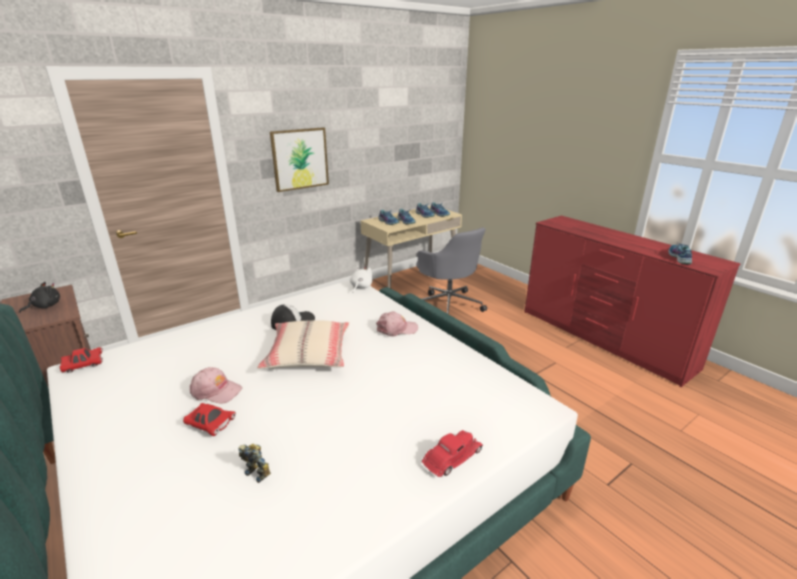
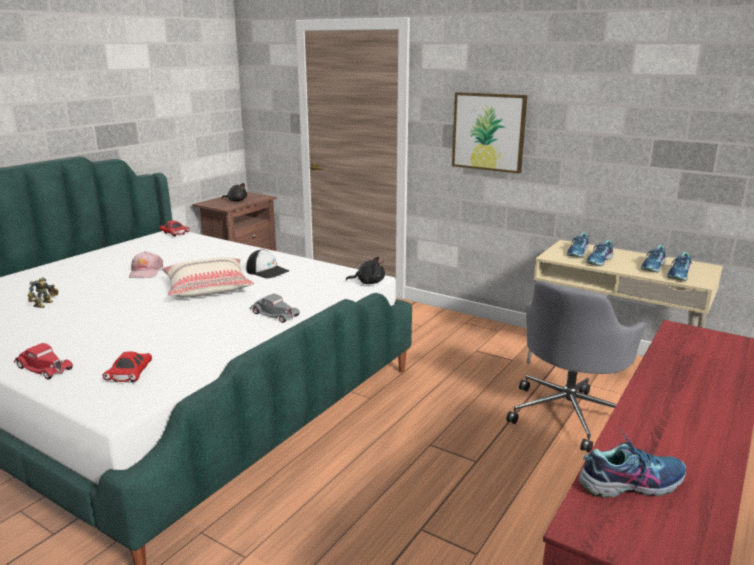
camera: 70 degrees right, 5 degrees down
(210, 425) = (101, 280): red toy car -> red toy car (130, 375)
(360, 287) = (368, 282): white plush toy -> black plush toy
(396, 329) = (274, 314): pink cap -> grey toy car

